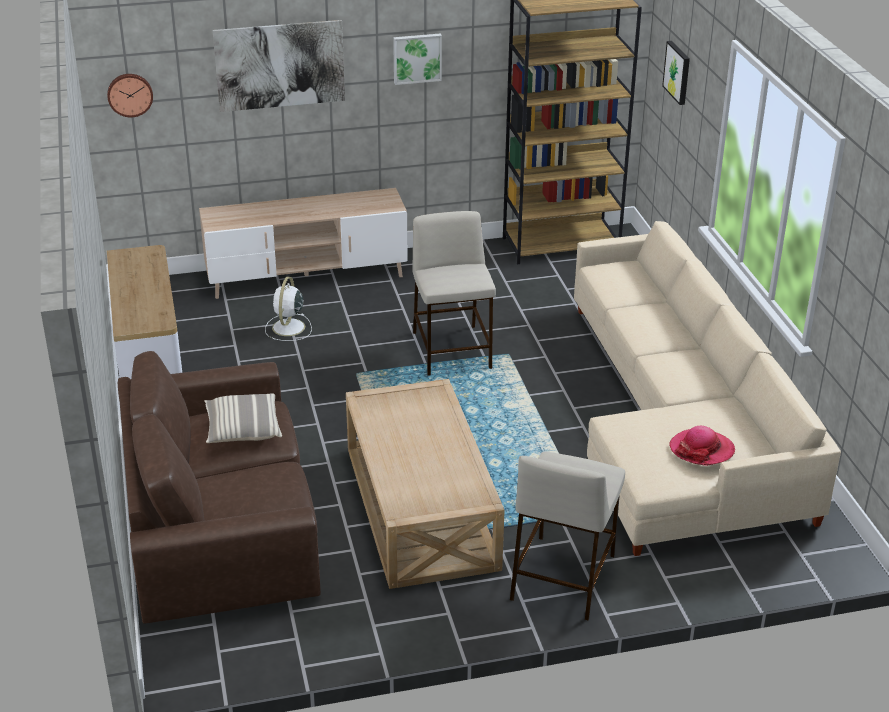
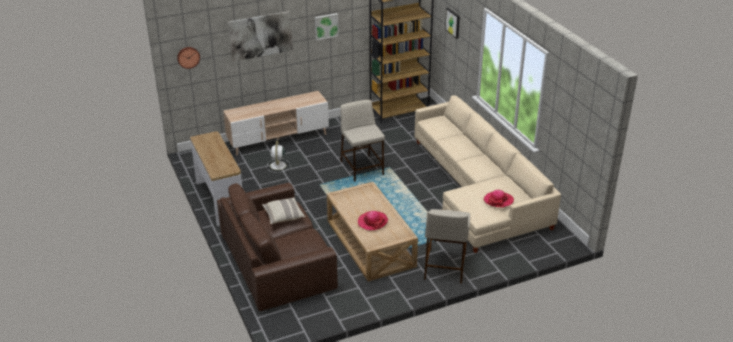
camera: 10 degrees left, 0 degrees up
(419, 463) = (372, 222): none -> hat

